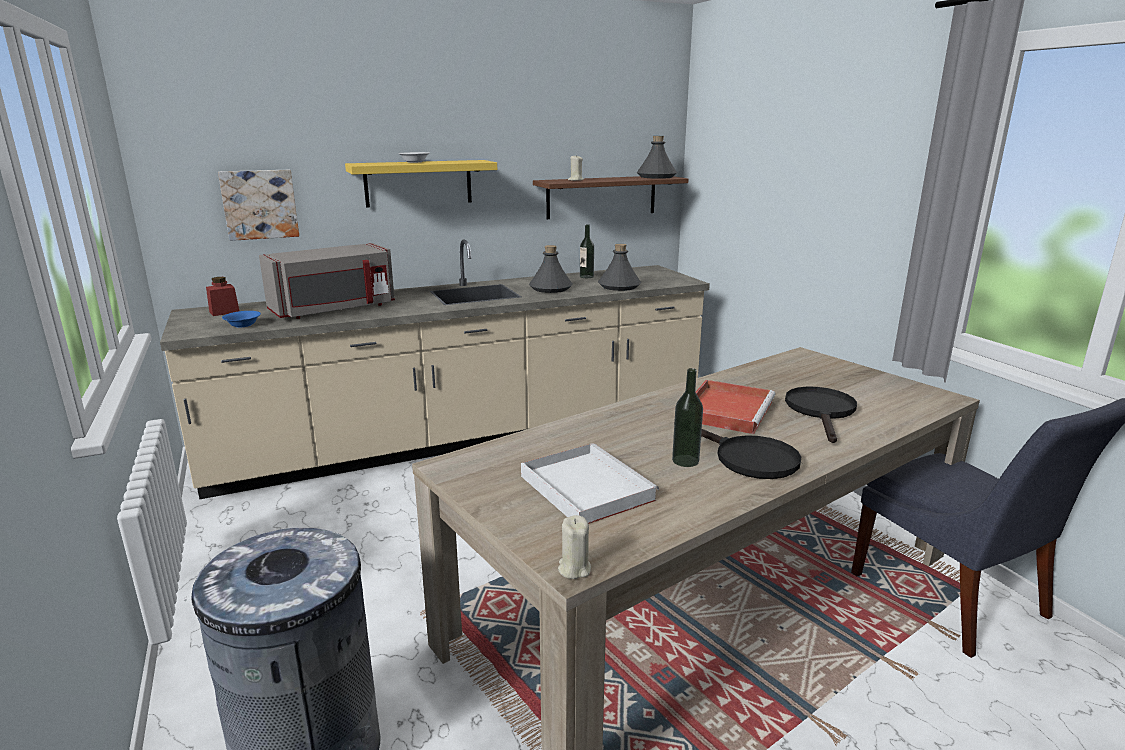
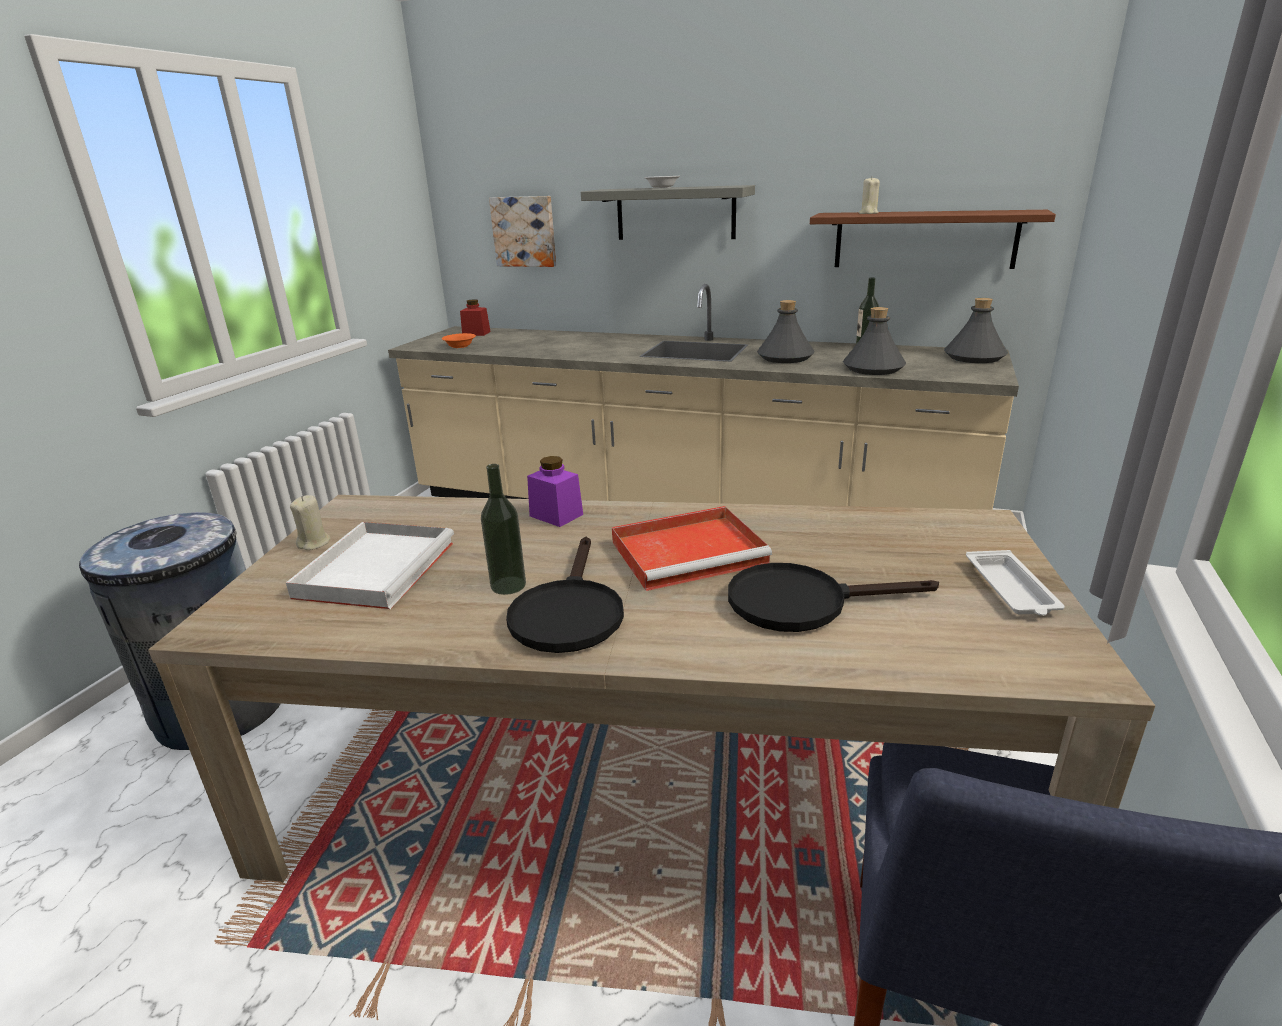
camera: 45 degrees right, 5 degrees up
(243, 325) = (460, 346): blue bowl -> orange bowl
(334, 309) = (546, 345): grey microwave -> none
(418, 183) = (675, 213): yellow shelf -> grey shelf
(574, 569) = (205, 630): beige candle -> beige candle (314, 543)
(612, 418) = (556, 515): none -> purple jar
(656, 177) = (1011, 211): grey bottle -> grey bottle (974, 357)
(821, 411) = (802, 602): black frying pan -> black frying pan turned 150 degrees counterclockwise
(870, 378) = (1011, 589): none -> white tray

